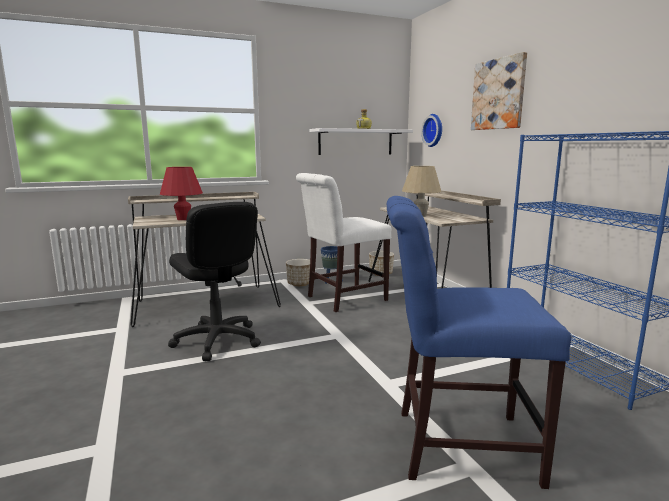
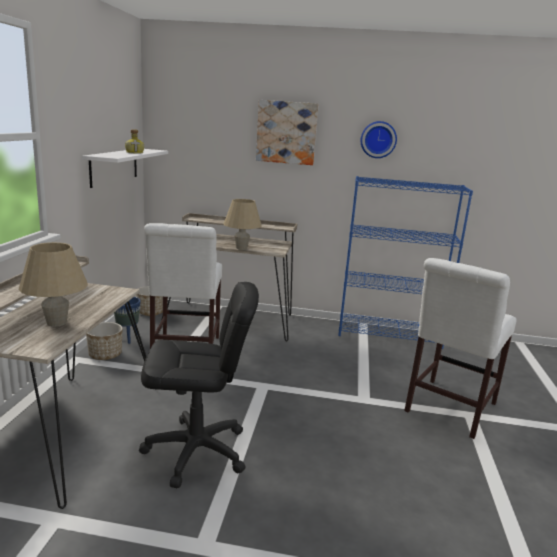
camera: 60 degrees left, 5 degrees up
(183, 219) = (56, 322): red table lamp -> beige table lamp
(434, 130) = (195, 153): wall clock -> wall clock (378, 139)
(455, 444) = (448, 409): blue chair -> white chair

